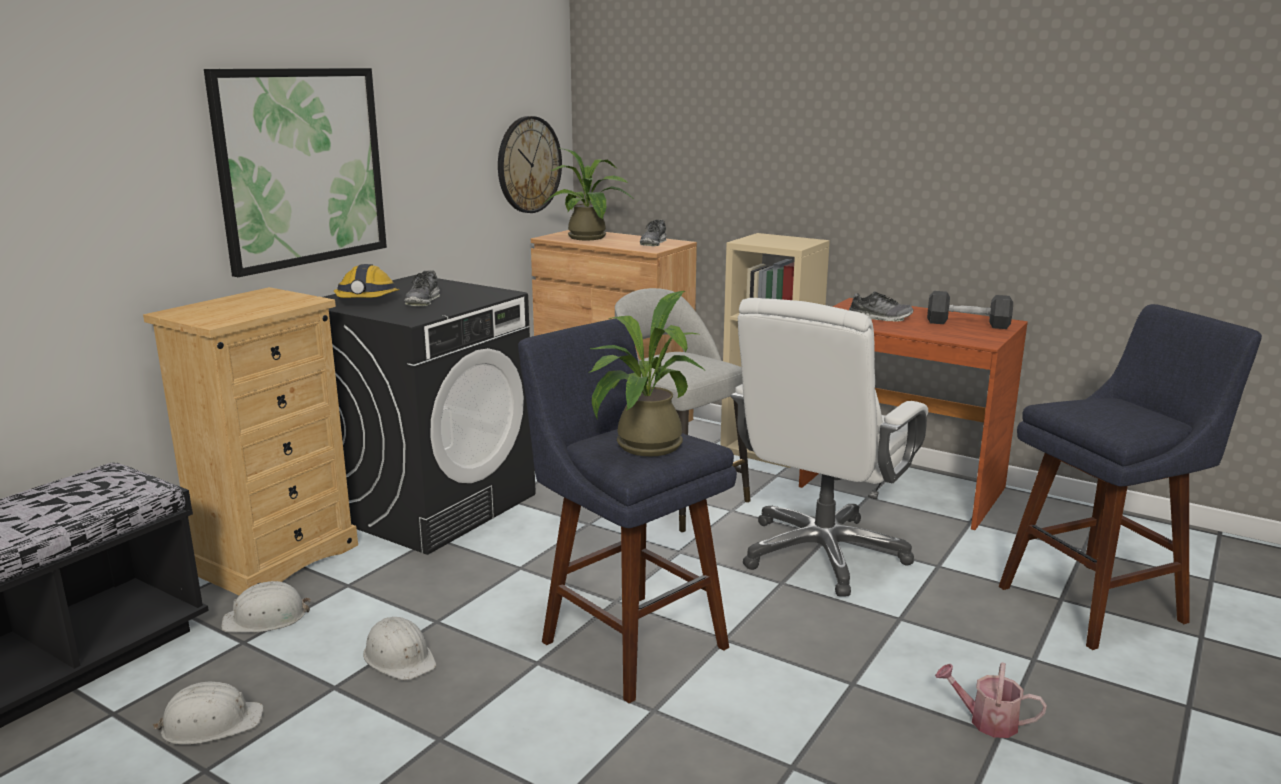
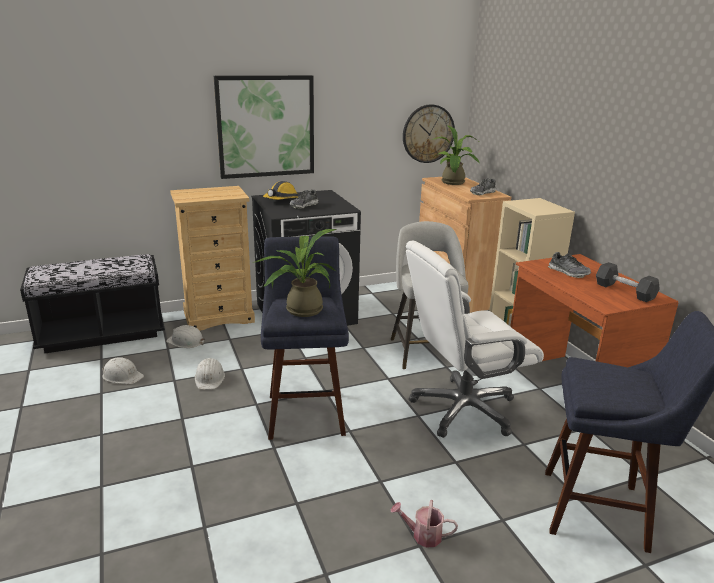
camera: 35 degrees right, 5 degrees up
(986, 721) = (422, 535): watering can -> watering can turned 45 degrees counterclockwise

